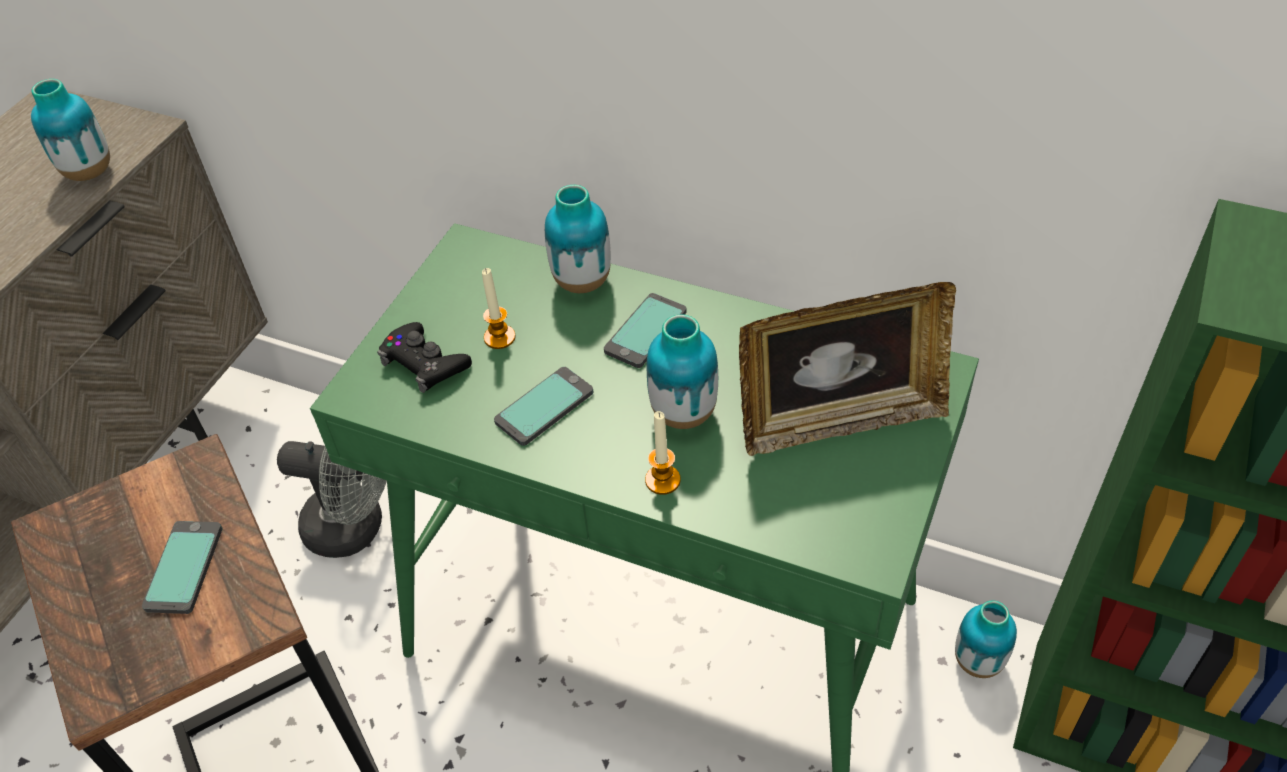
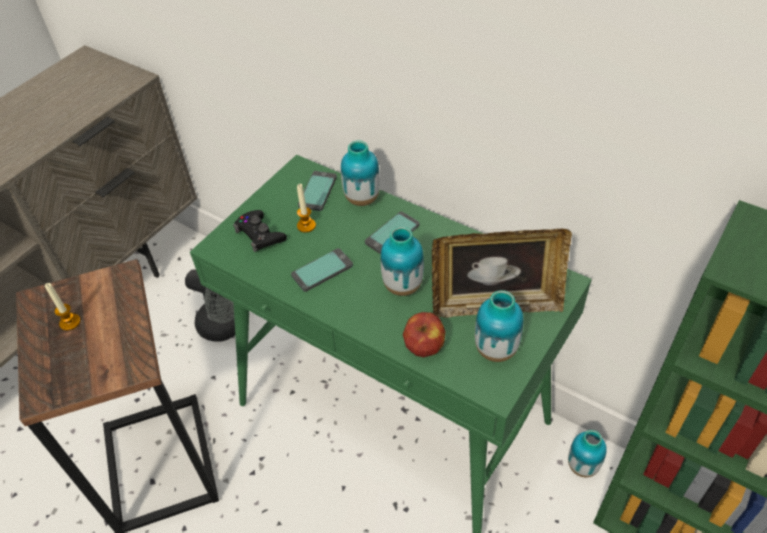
camera: 10 degrees right, 0 degrees up
(89, 172) = (99, 99): vase -> vase (495, 350)
(183, 568) = (101, 333): phone -> phone (317, 191)
(662, 480) = (380, 324): candle -> candle (70, 322)
(742, 504) = (424, 346): none -> apple

